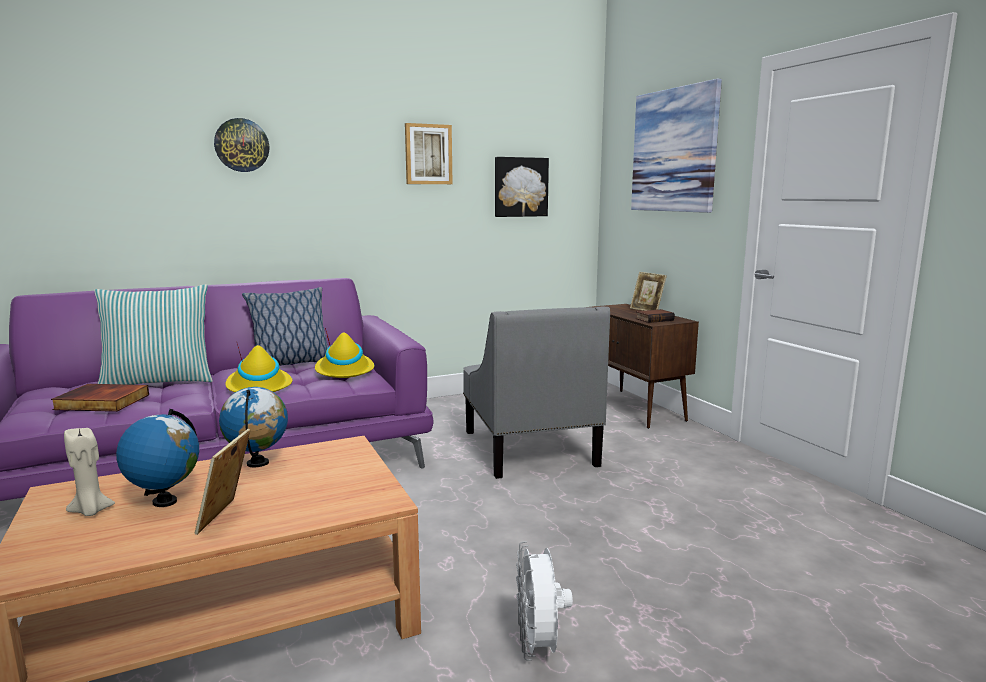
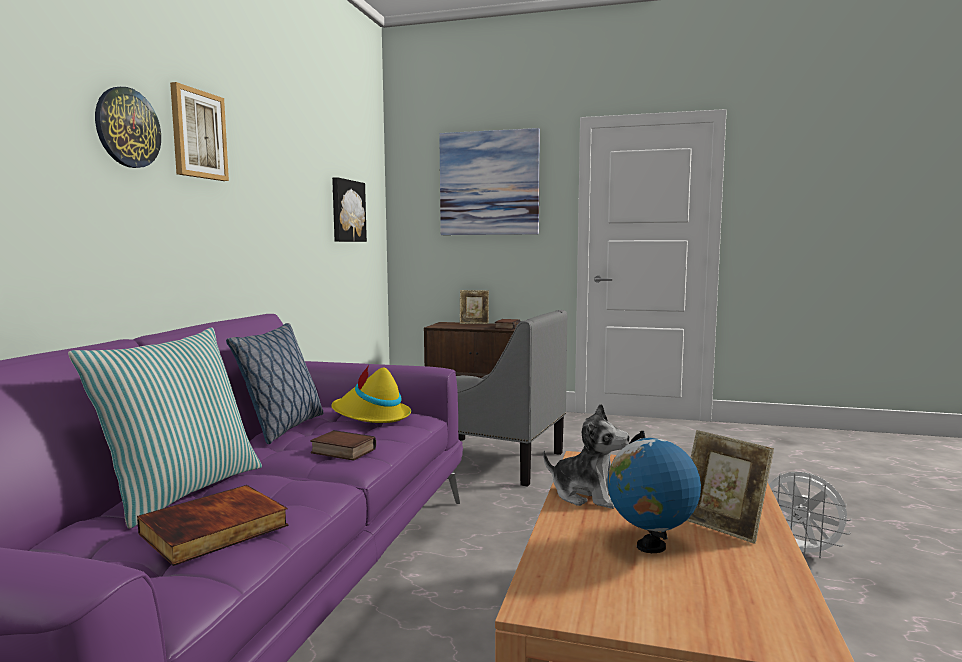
camera: 50 degrees left, 5 degrees down
(91, 511) = (639, 586): beige candle -> none
(258, 386) = (341, 451): yellow hat -> book
(258, 463) = (587, 495): globe -> plush toy
(428, 154) = (290, 168): picture -> picture (198, 134)

